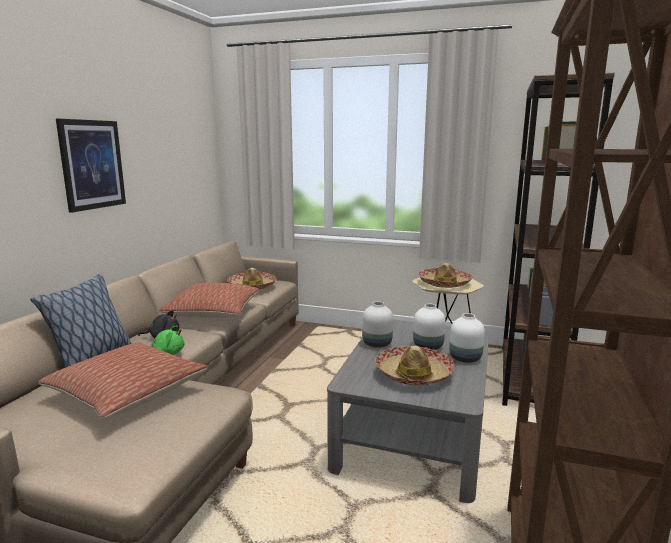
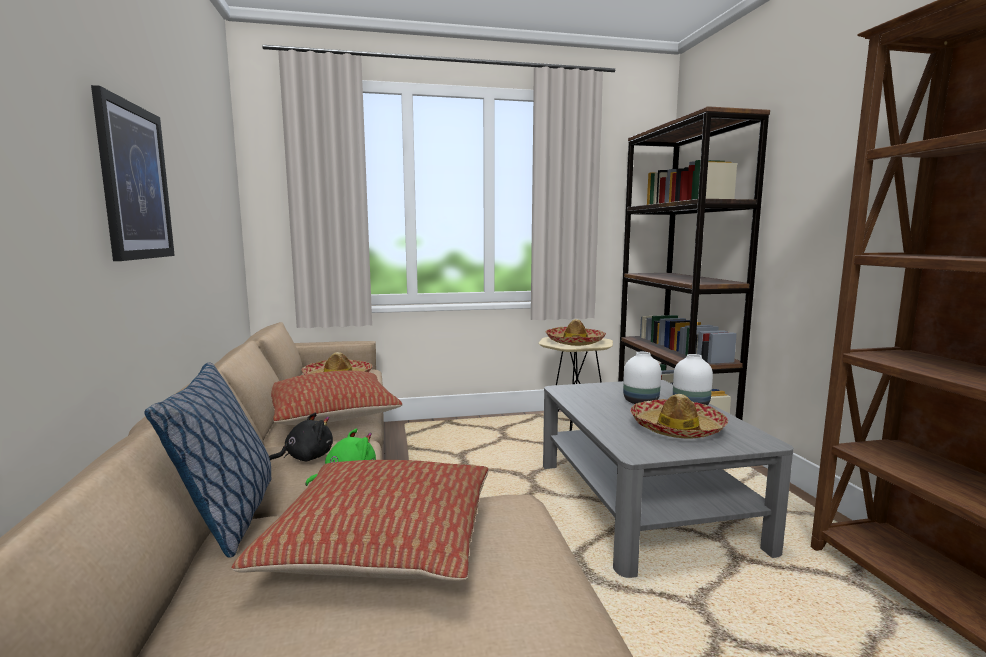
camera: 30 degrees left, 5 degrees down
(377, 344) = (592, 409): white vase -> none

